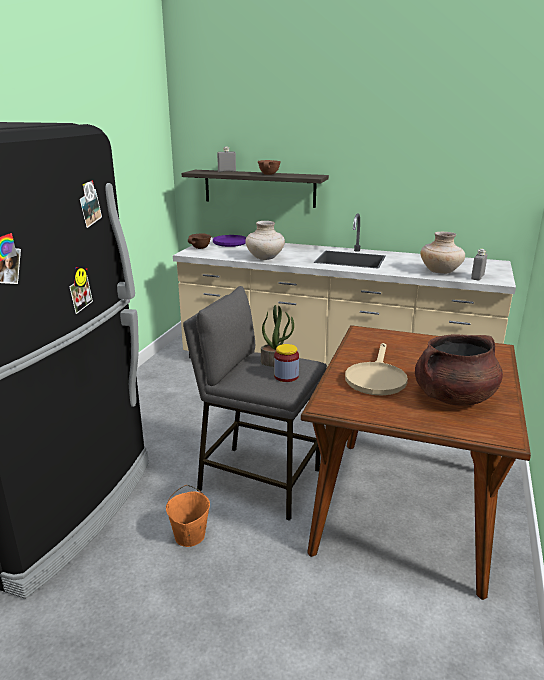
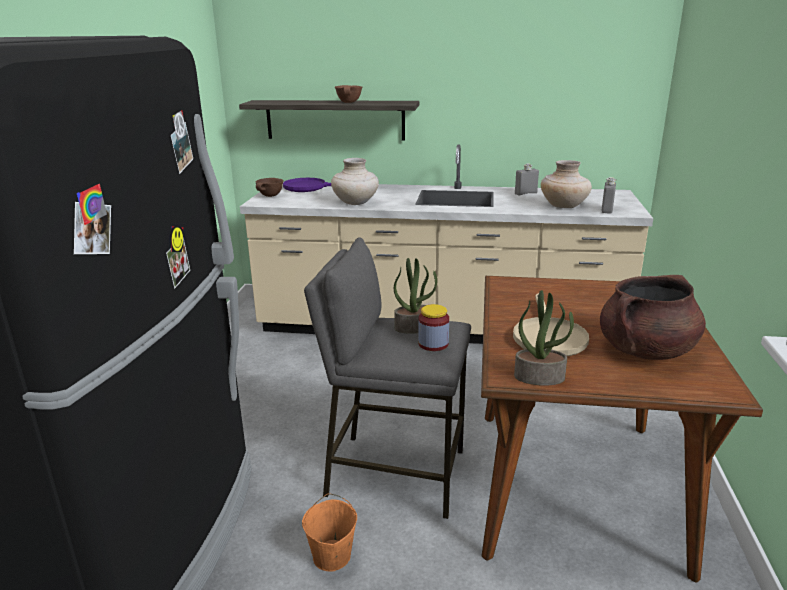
camera: 10 degrees left, 0 degrees up
(226, 171) = (294, 101): grey bottle -> grey bottle (525, 193)
(352, 409) = (539, 377): none -> potted plant

